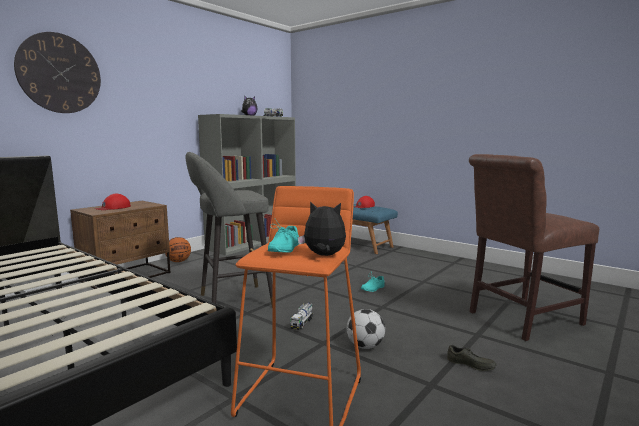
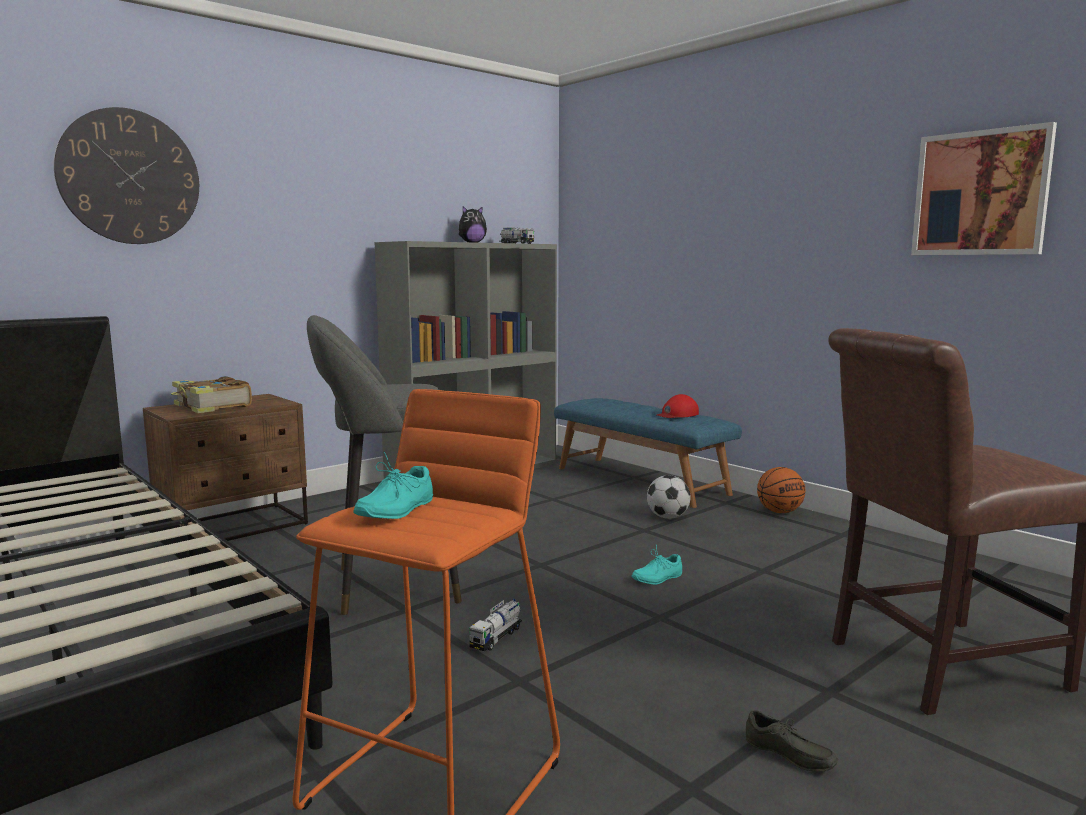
camera: 10 degrees right, 0 degrees up
(113, 207) = (212, 406): red cap -> book
(178, 261) = (330, 503): basketball -> basketball (779, 512)
(324, 256) = (454, 529): plush toy -> none
(365, 346) = (594, 695): football -> football (667, 517)
(517, 91) = (980, 193): none -> picture

